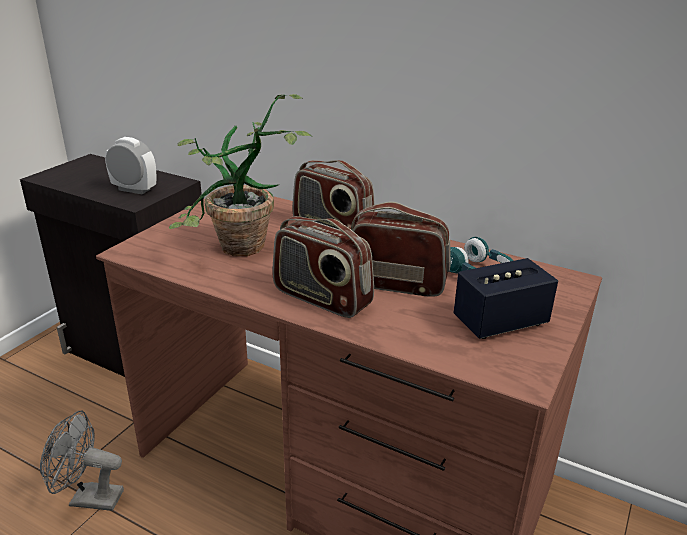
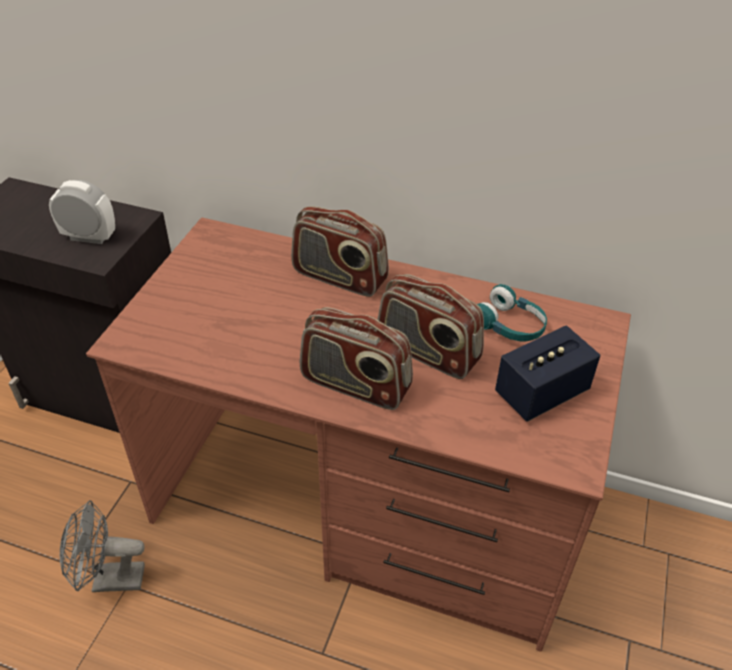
camera: 10 degrees left, 15 degrees up
(240, 252) = (248, 327): potted plant -> none
(396, 283) = (427, 352): radio -> radio turned 150 degrees counterclockwise

